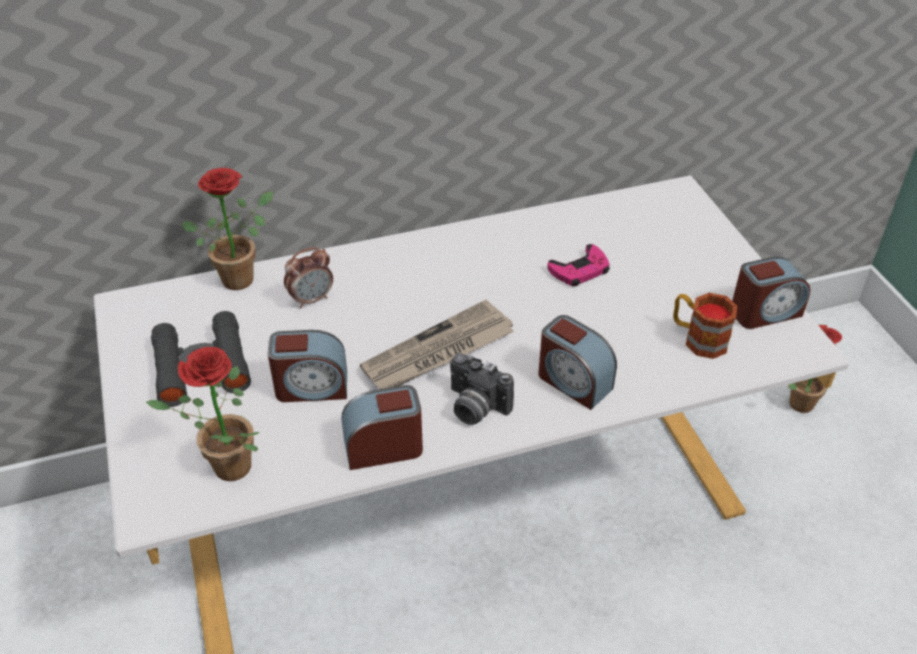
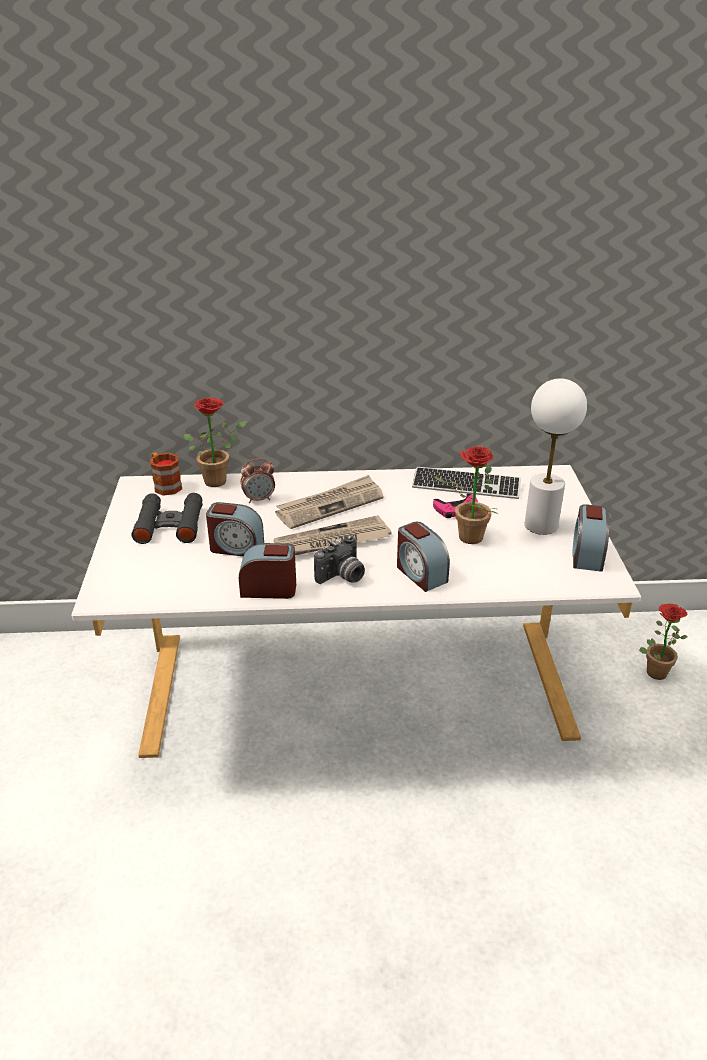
camera: 15 degrees right, 10 degrees down
(224, 469) = (158, 583): potted plant -> potted plant (465, 538)
(412, 292) = (330, 505): none -> newspaper
(474, 407) = (342, 577): camera -> camera turned 90 degrees counterclockwise
(576, 230) = (466, 485): none -> keyboard
(693, 276) = (541, 525): none -> white table lamp
(698, 338) = (526, 563): mug -> mug (165, 485)
(764, 312) = (587, 555): alarm clock -> alarm clock turned 105 degrees clockwise

